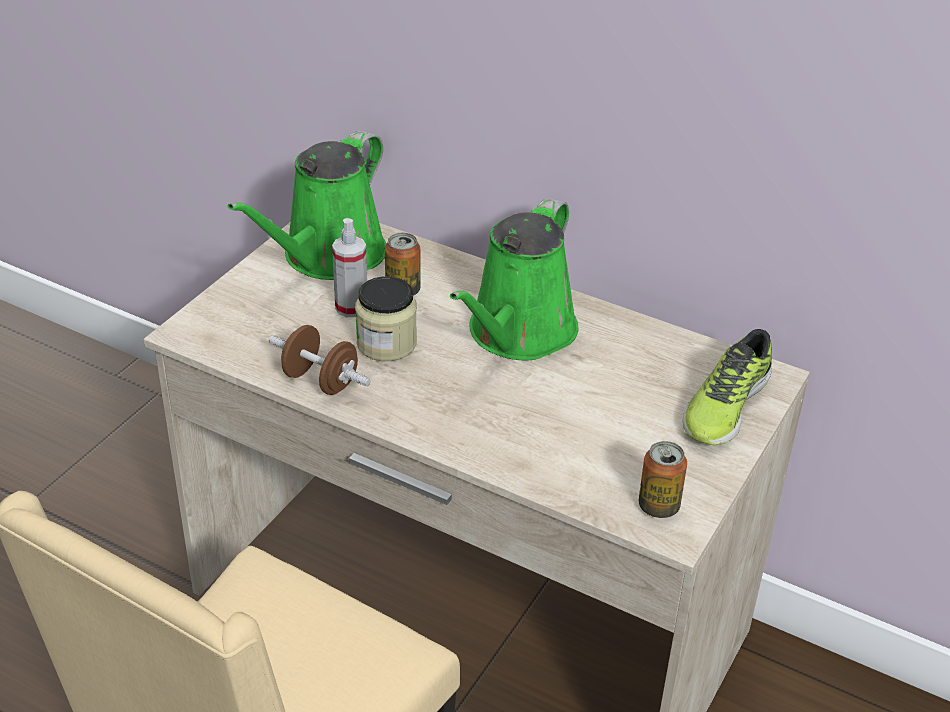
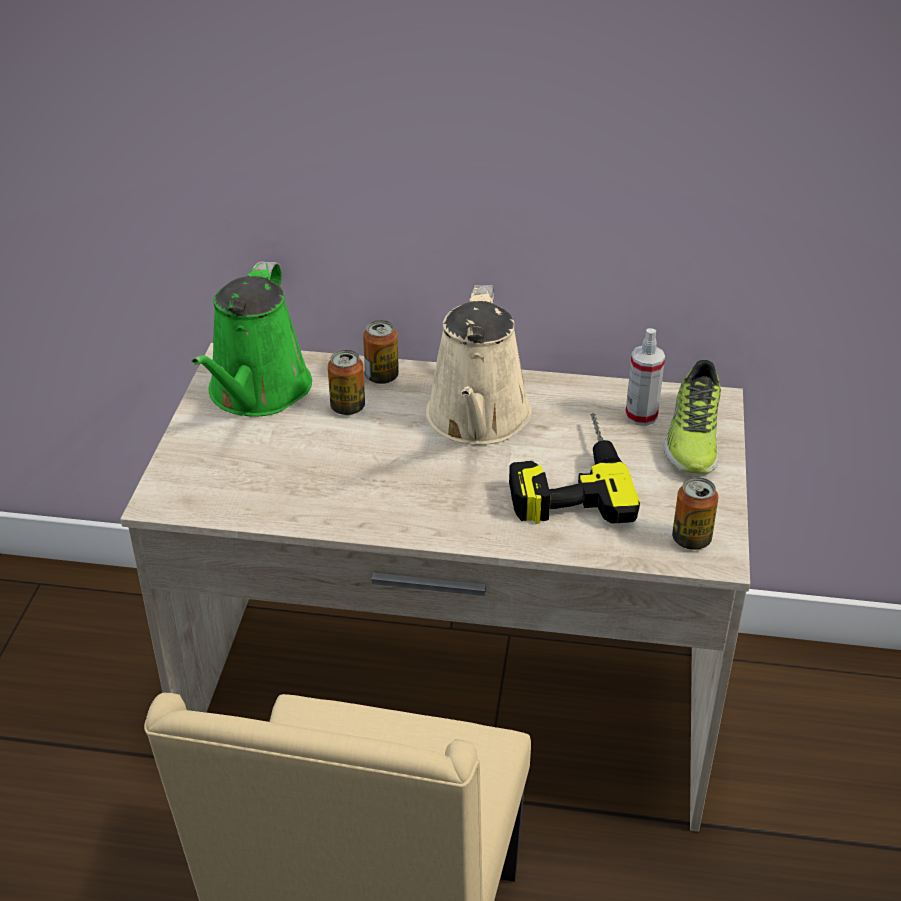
camera: 20 degrees left, 0 degrees up
(320, 381) = (323, 512): brown dumbbell -> none
(351, 307) = (309, 435): spray bottle -> spray bottle (641, 416)
(386, 343) = (363, 460): jar -> none
(452, 270) = (382, 376): none -> can
(518, 334) = (478, 420): green watering can -> beige watering can
(570, 411) = (566, 477): none -> power drill

